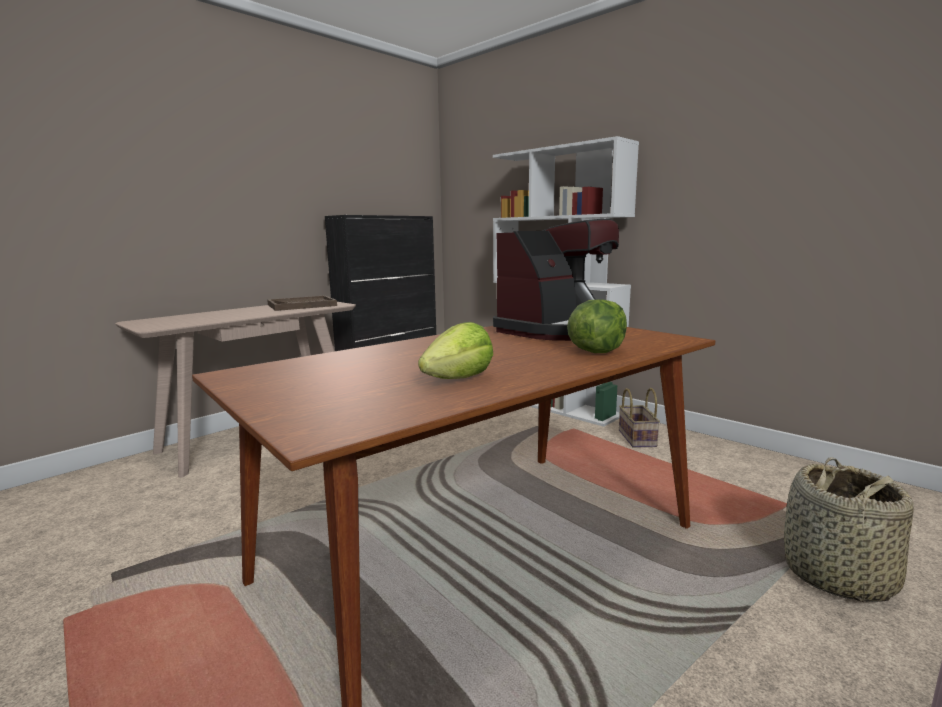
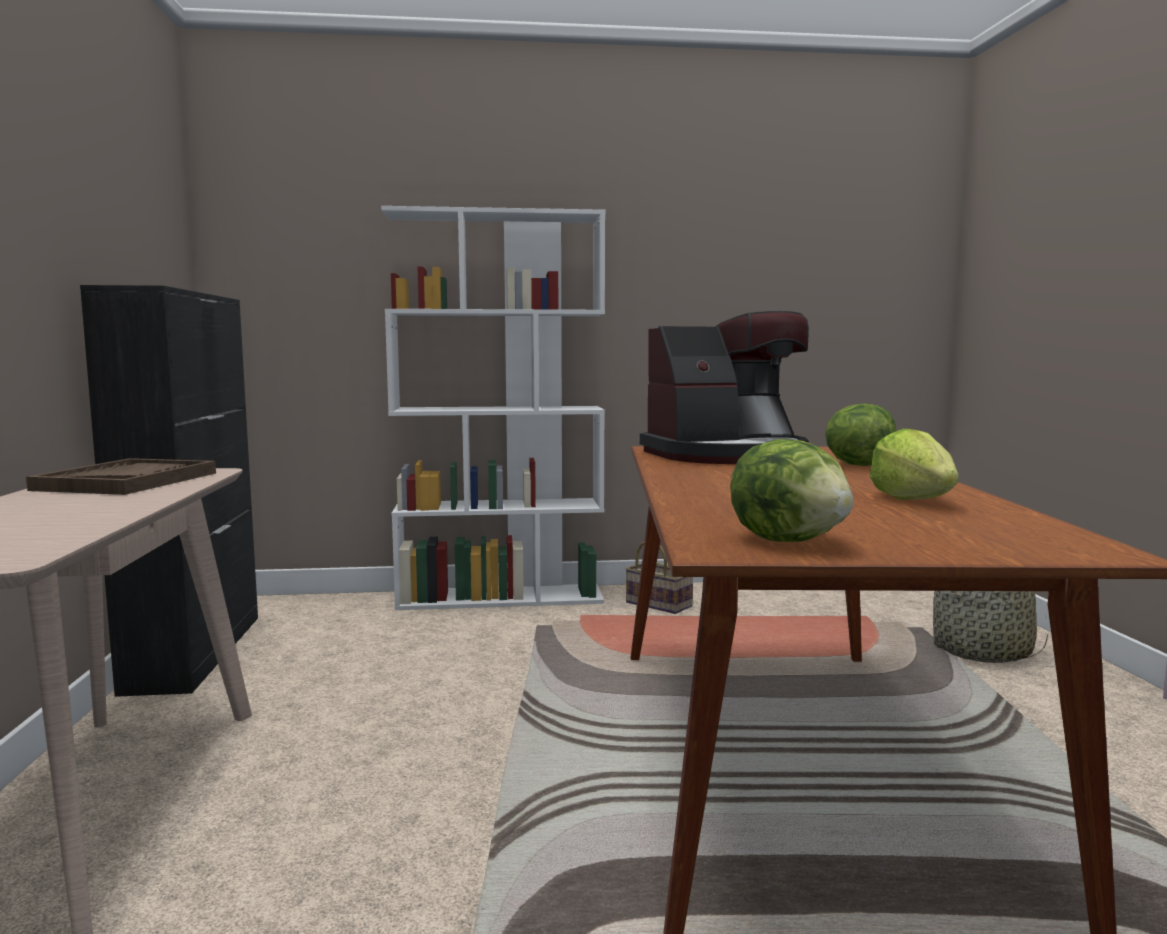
camera: 50 degrees left, 5 degrees down
(269, 379) = (790, 540): none -> lettuce
(560, 330) = (727, 455): coffee machine -> coffee machine turned 75 degrees clockwise

